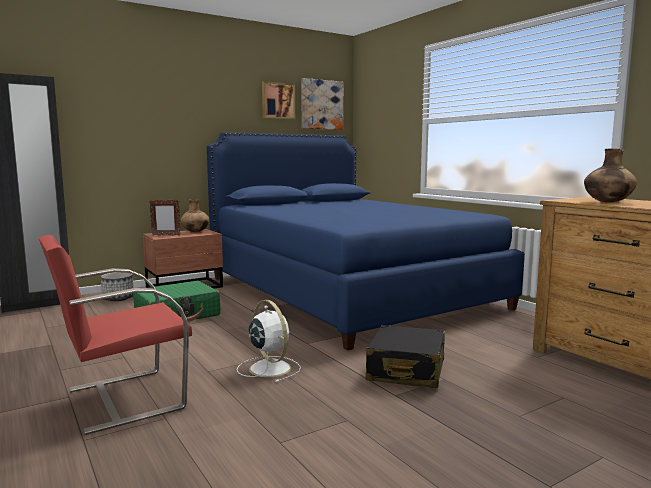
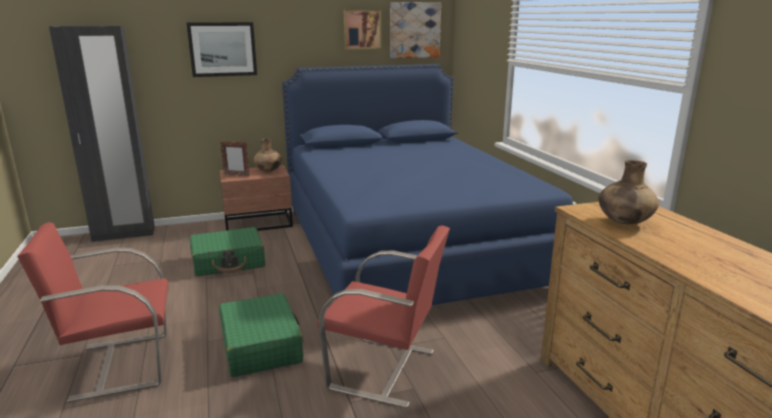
camera: 15 degrees right, 10 degrees up
(118, 298) = (192, 233): planter -> none
(150, 111) = (222, 49): none -> picture
(269, 368) = (261, 346): white fan -> green suitcase
(406, 370) = (384, 370): black suitcase -> red chair

